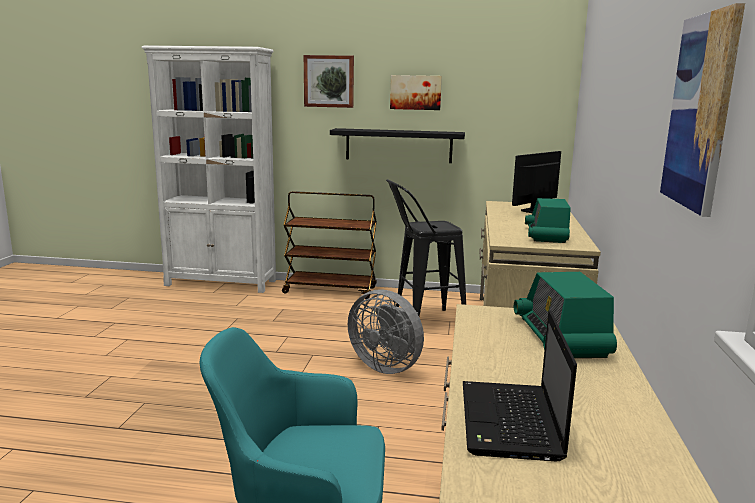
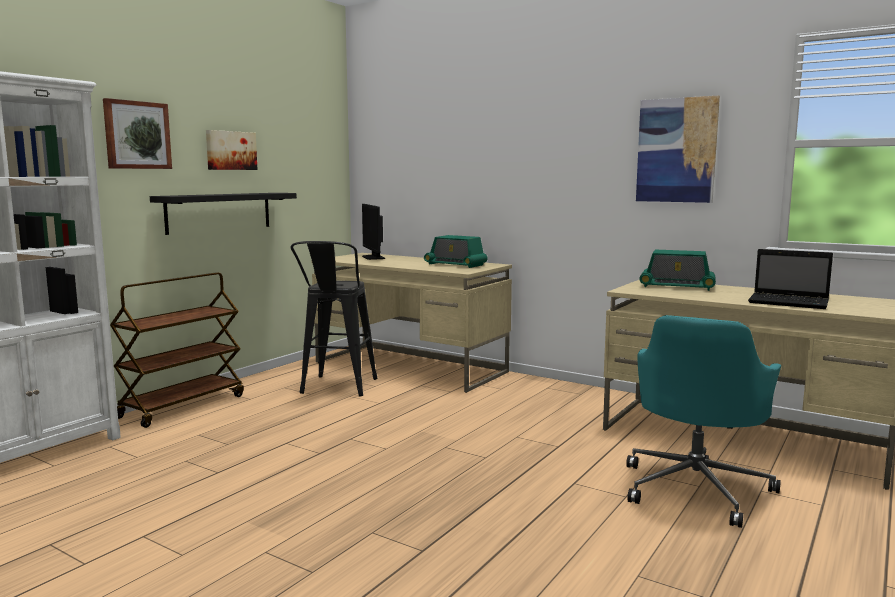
camera: 65 degrees left, 5 degrees down
(387, 366) = (413, 416): grey fan -> none

